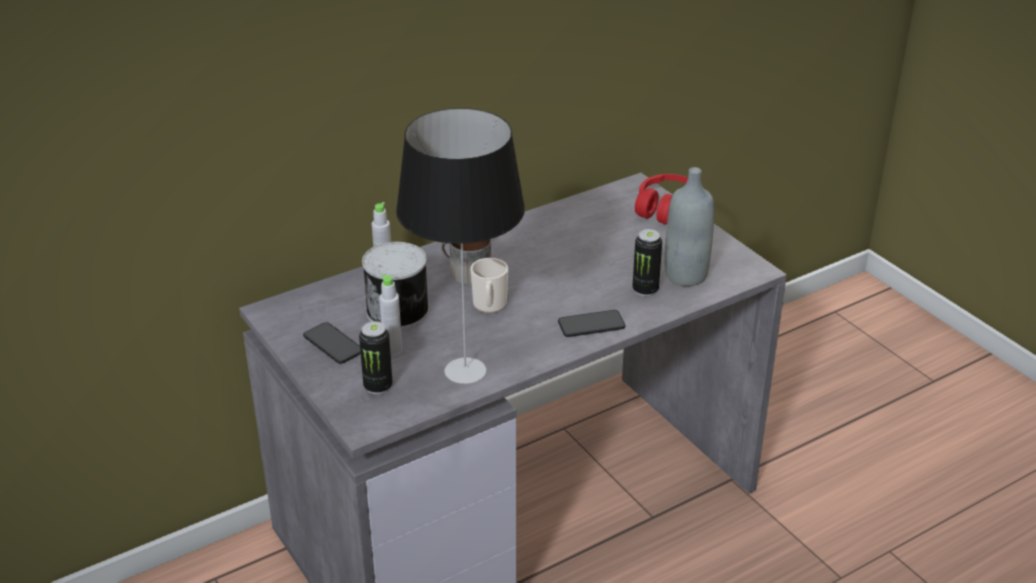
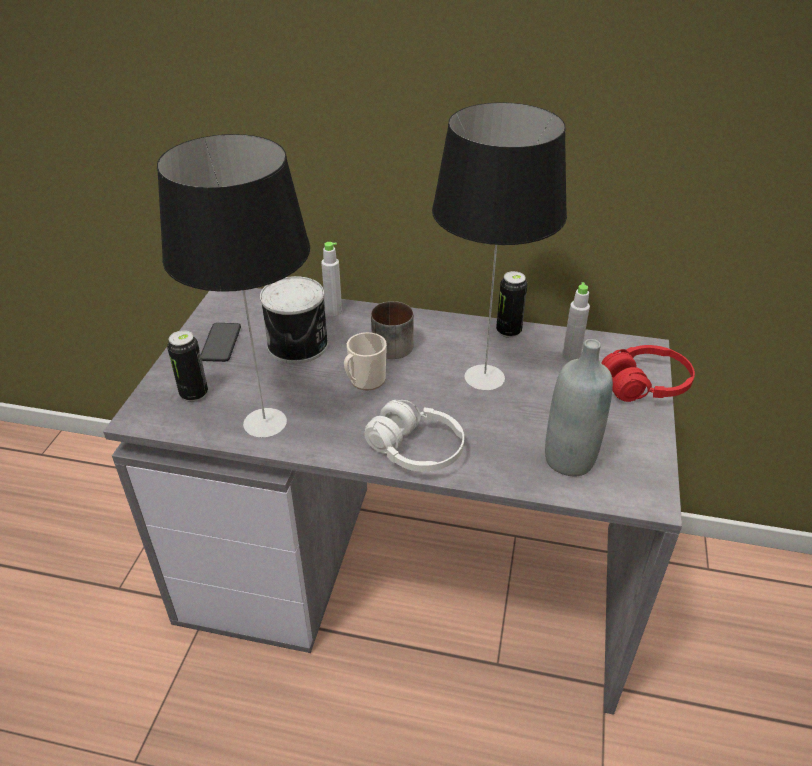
camera: 45 degrees right, 5 degrees up
(392, 350) = (247, 372): grey bottle -> grey bottle (571, 357)
(564, 257) = (485, 376): none -> table lamp
(591, 325) = (416, 450): phone -> white headphones
(645, 290) = (510, 449): can -> can (508, 331)

